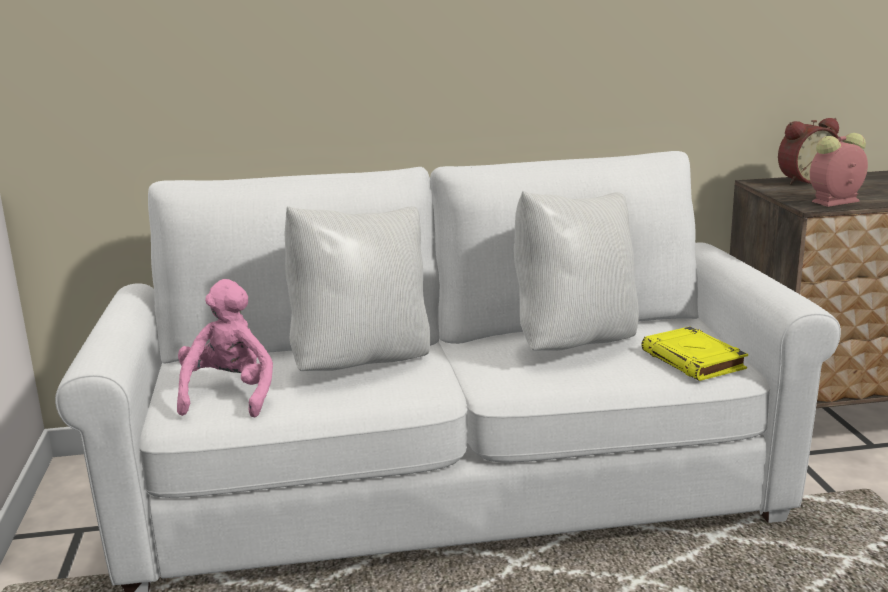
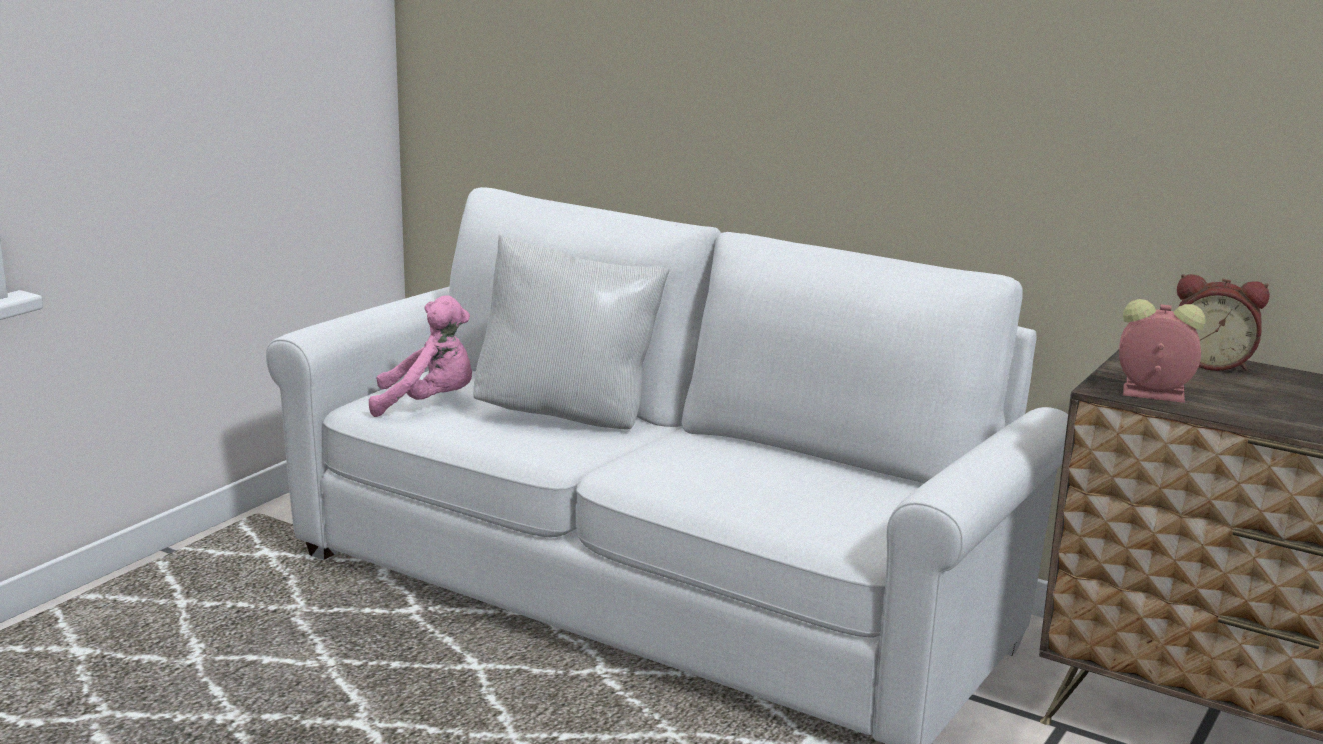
camera: 40 degrees right, 0 degrees up
(229, 395) = (428, 404): pink plush toy -> pink plush toy turned 45 degrees clockwise
(574, 343) = (776, 469): white pillow -> none
(694, 360) = (849, 526): yellow book -> none

